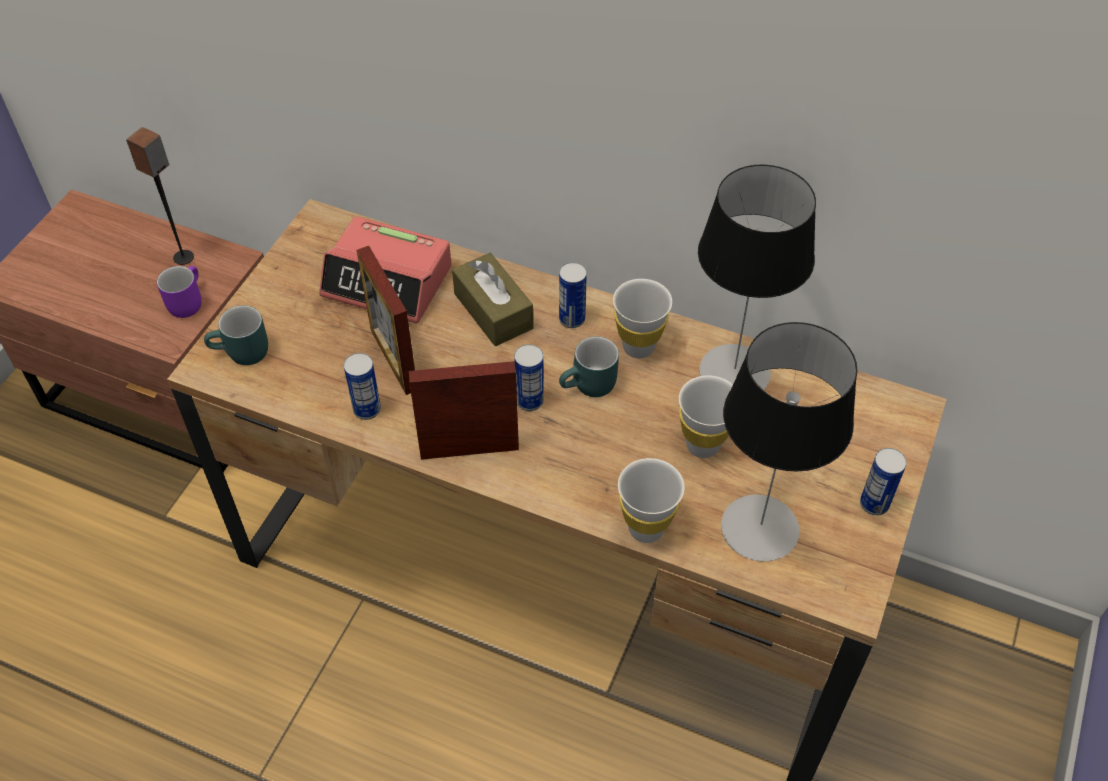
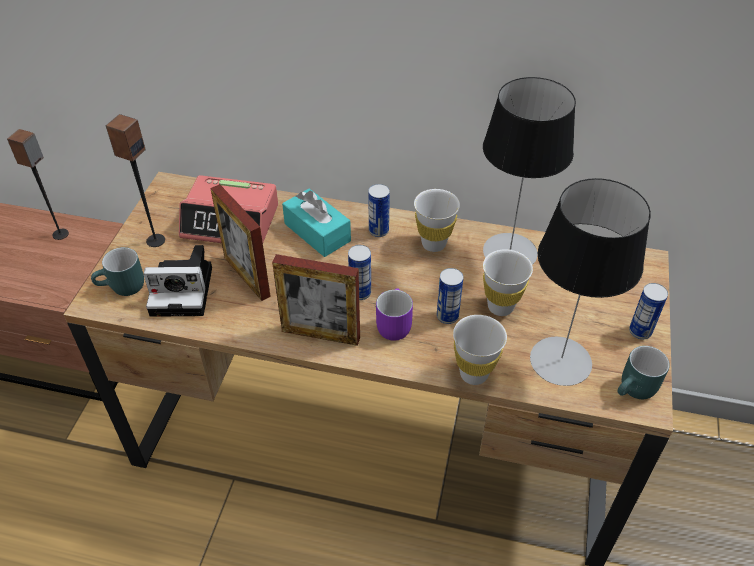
camera: 10 degrees left, 5 degrees down
(185, 301) = (66, 265): purple mug -> purple mug (391, 324)
(290, 295) = (155, 240): none -> speaker
(315, 367) = (185, 290): none -> camera
(367, 409) = (232, 316): can -> can (447, 316)
(469, 449) = (320, 334): picture frame -> picture frame turned 150 degrees counterclockwise
(493, 311) = (317, 232): brown tissue box -> turquoise tissue box
(590, 388) = (404, 277): turquoise mug -> turquoise mug (636, 391)

